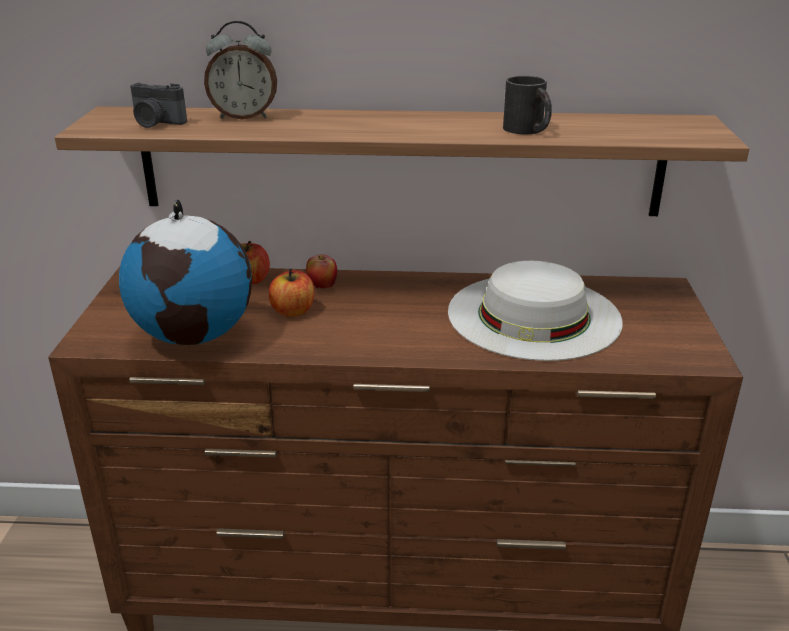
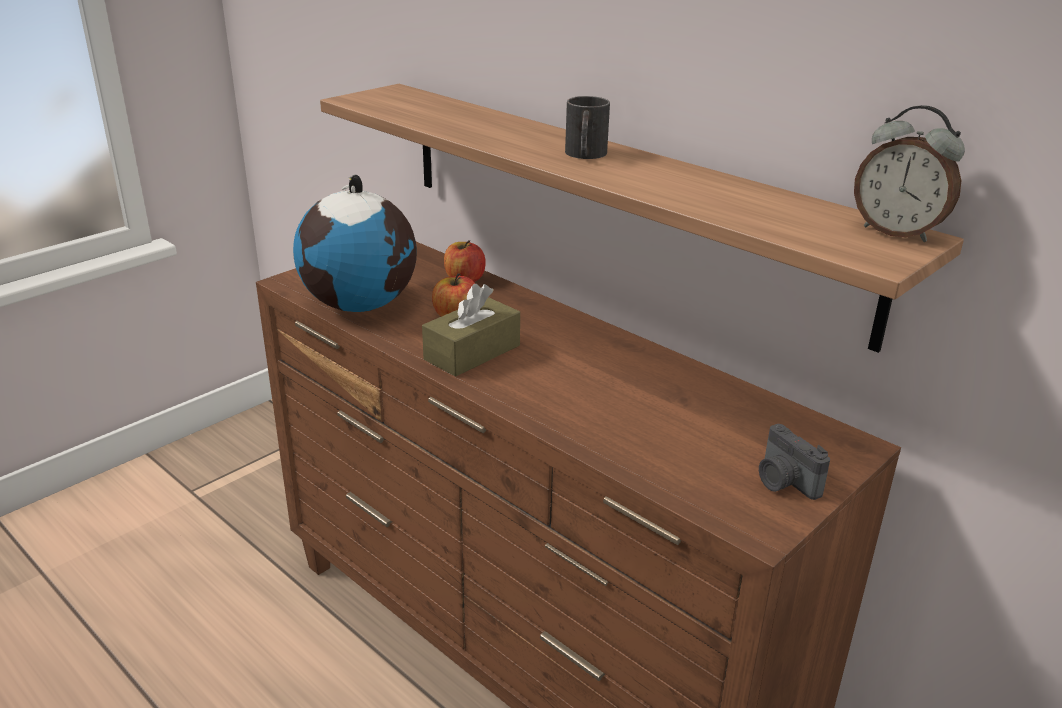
camera: 40 degrees right, 0 degrees up
(156, 123) = (403, 106): camera -> camera (784, 482)
(244, 117) = (476, 117): alarm clock -> alarm clock (897, 232)
(322, 286) = (511, 306): apple -> none
(353, 332) = (472, 352): none -> brown tissue box
(528, 130) = (688, 193): black mug -> black mug (585, 155)
(533, 315) = (653, 408): white hat -> none

